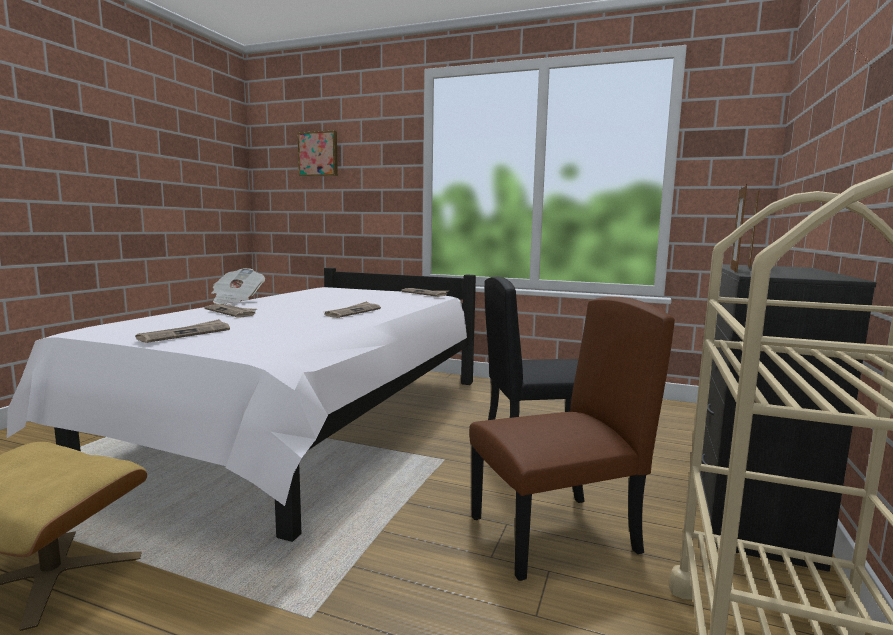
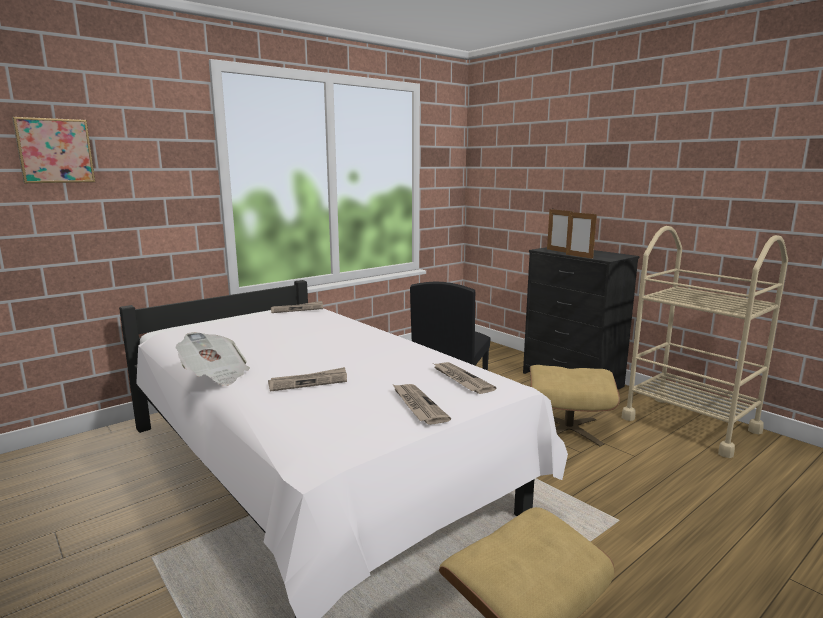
camera: 60 degrees left, 5 degrees up
(353, 312) = (371, 342): newspaper -> newspaper (461, 379)
(554, 535) = (568, 429): brown chair -> beige ottoman

